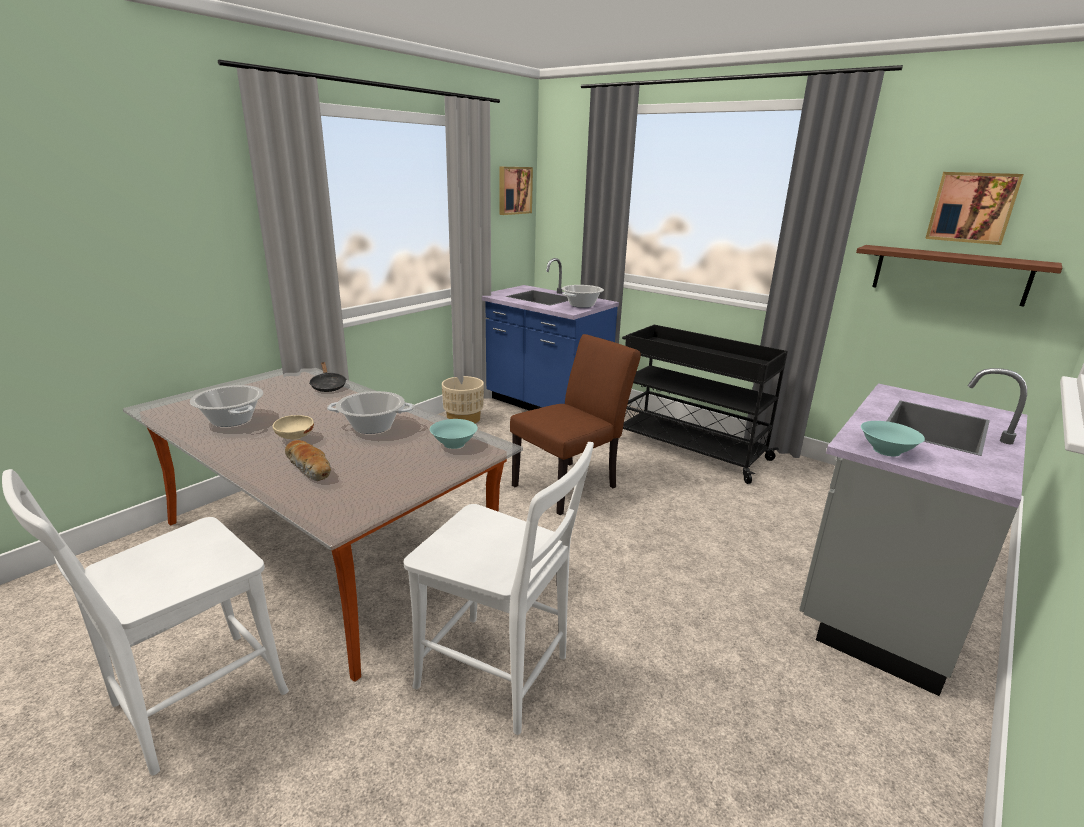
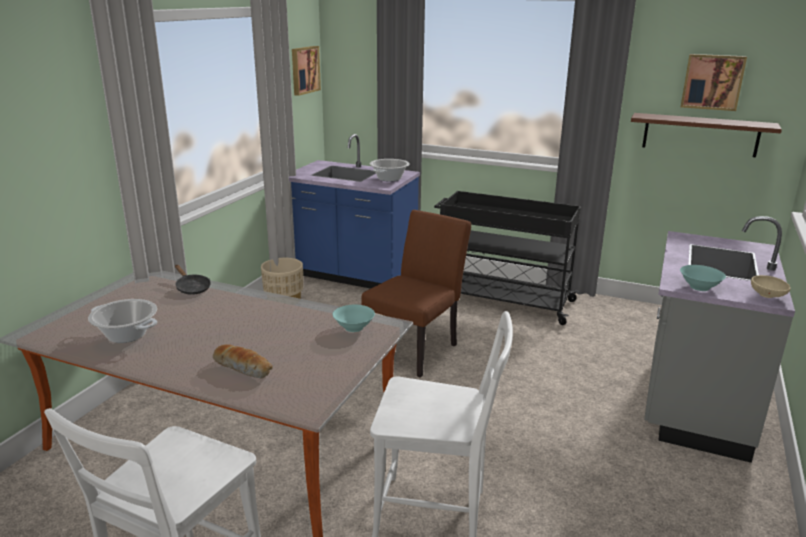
camera: 15 degrees left, 0 degrees up
(295, 438) = (205, 343): beige bowl -> beige bowl (768, 296)
(372, 427) = (269, 322): cooking pot -> none

